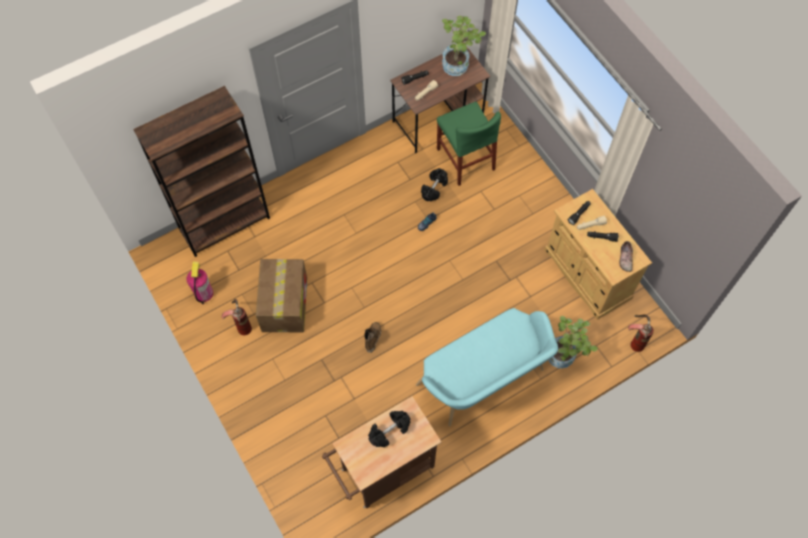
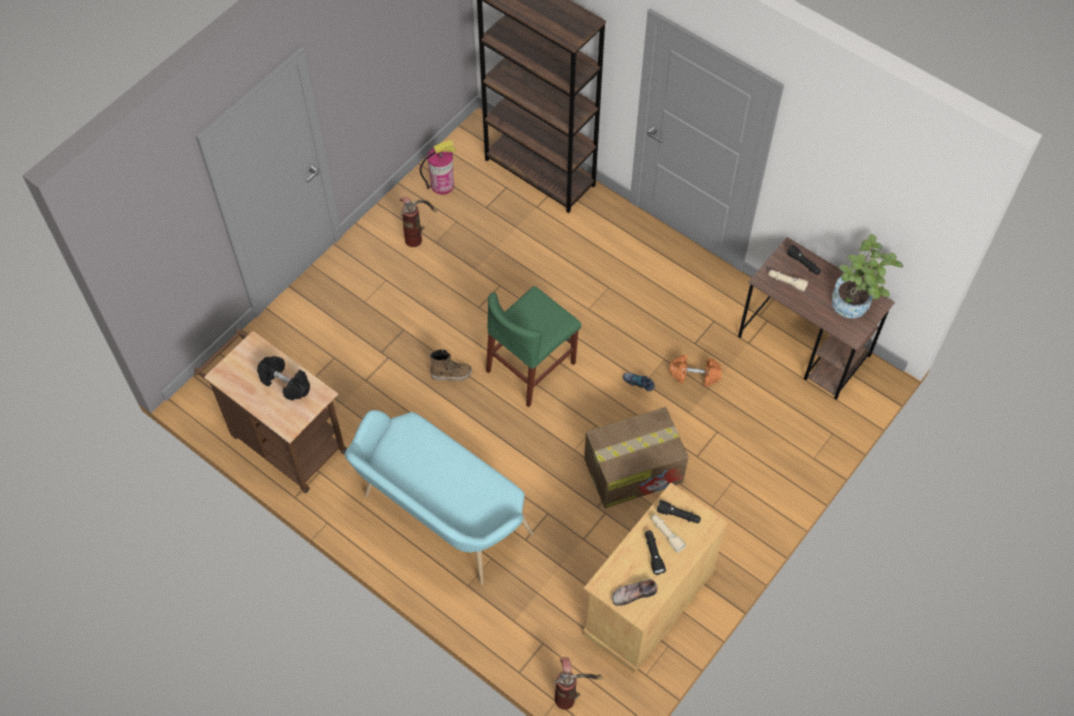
camera: 70 degrees right, 5 degrees down
(284, 303) = (461, 267): cardboard box -> cardboard box (634, 470)
(434, 188) = (694, 375): black dumbbell -> orange dumbbell
(465, 159) = (758, 398): green chair -> green chair (531, 367)
(564, 356) = (511, 607): potted plant -> none

